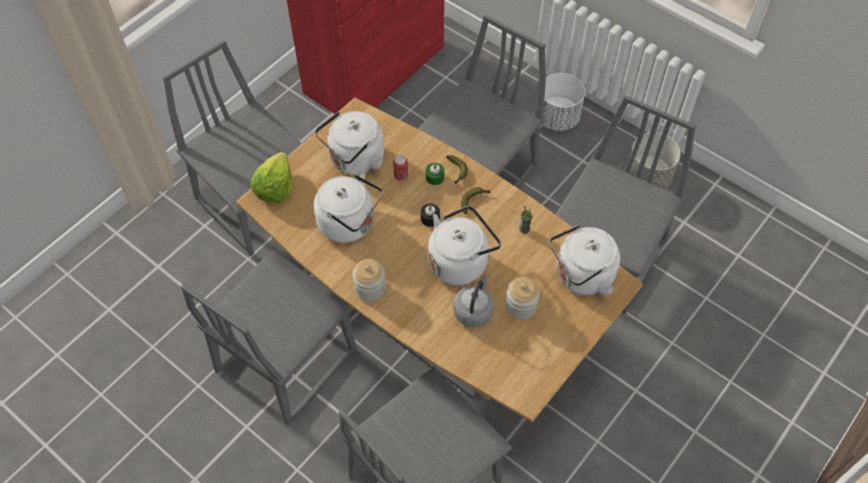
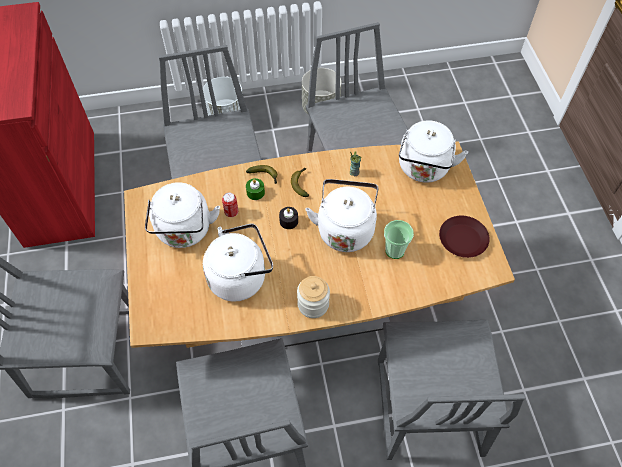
camera: 50 degrees left, 0 degrees up
(274, 187) = (148, 306): lettuce -> none
(474, 310) = (395, 250): grey kettle -> cup
(520, 306) = (416, 220): jar -> none
(535, 354) = (463, 239): none -> brown plate

